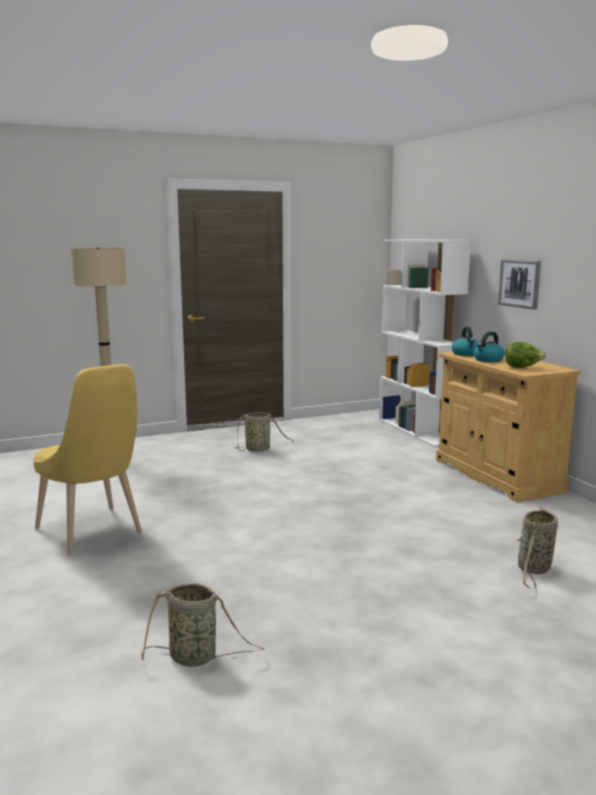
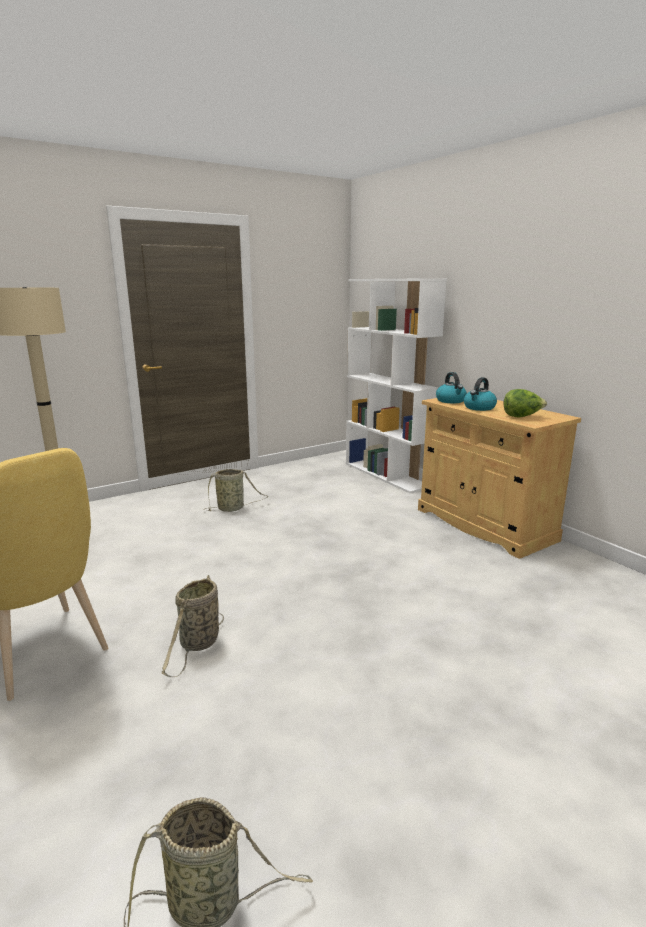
camera: 10 degrees left, 5 degrees up
(520, 283) = (505, 324): picture -> none
(533, 570) = (581, 658): basket -> basket (198, 644)

